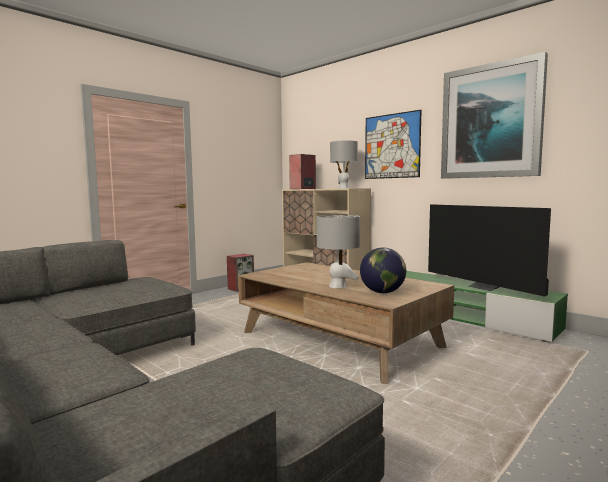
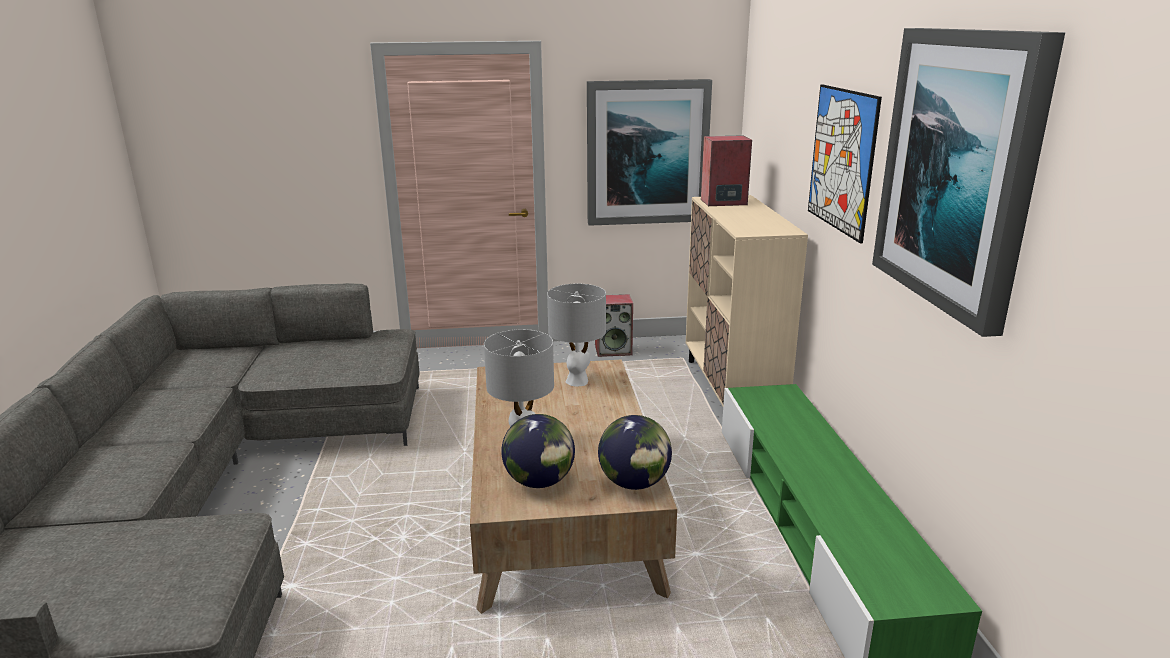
camera: 40 degrees right, 15 degrees up
(243, 172) = (647, 152): none -> picture
(343, 188) = (754, 226): grey table lamp -> grey table lamp (577, 381)
(420, 284) = (634, 483): none -> globe
(484, 287) = (849, 519): television -> none

